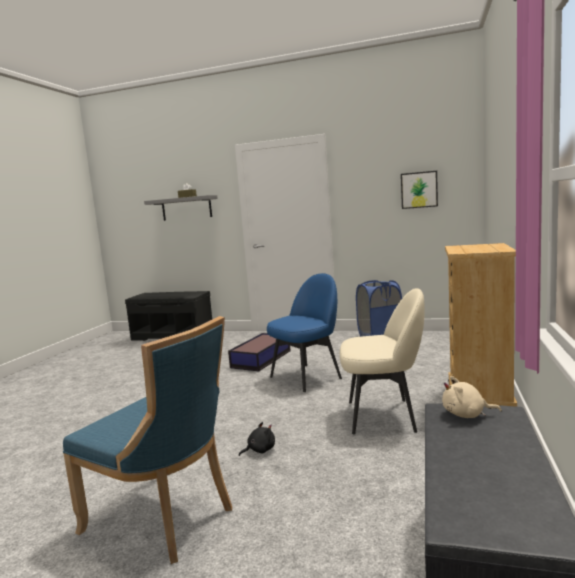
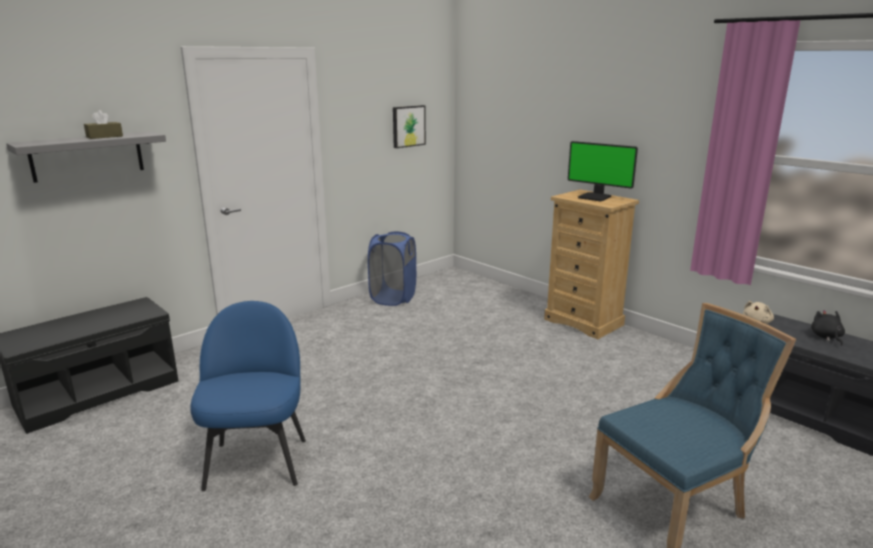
camera: 60 degrees left, 10 degrees up
(259, 450) = (585, 431): black plush toy -> black plush toy (826, 337)
(262, 359) = (345, 364): storage box -> none
(307, 377) = (443, 360): blue chair -> blue chair (257, 461)
(383, 416) = (575, 361): beige chair -> none
(481, 247) = (595, 197): none -> monitor

